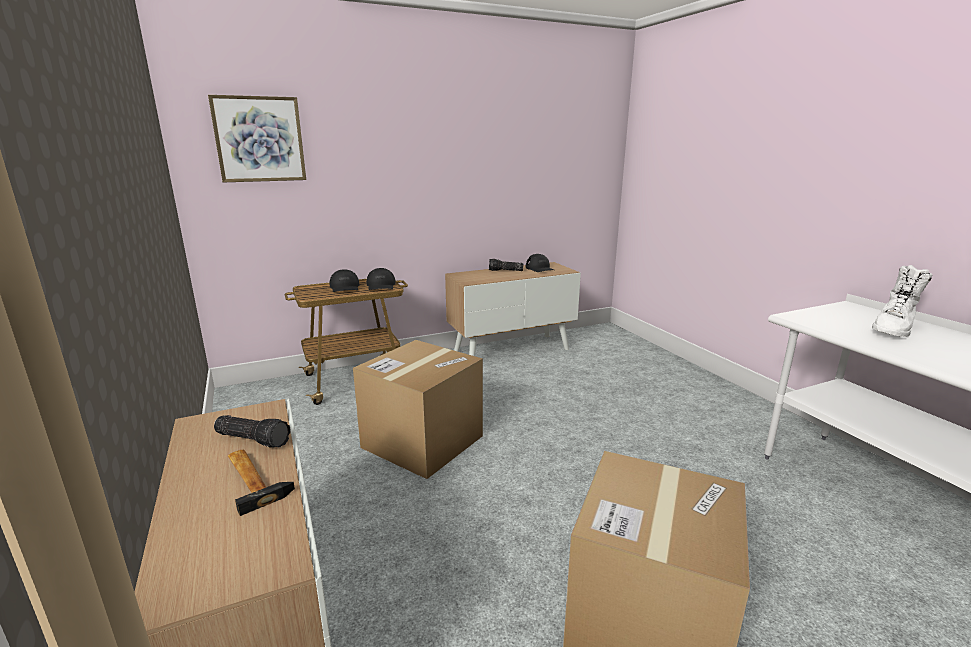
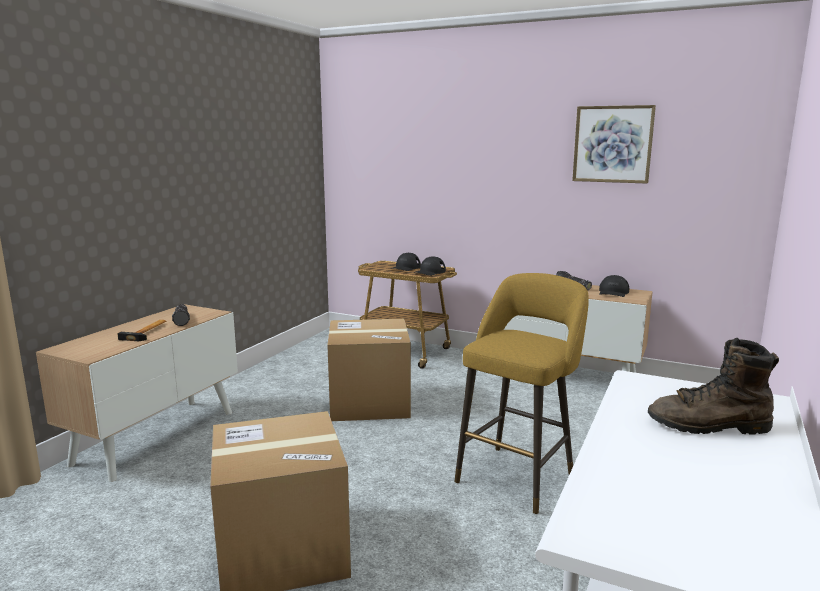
camera: 50 degrees right, 5 degrees down
(259, 139) = (376, 142): picture -> picture (612, 144)
(629, 435) = (518, 475): none -> yellow stool
(893, 329) = (709, 426): white boot -> brown boot

